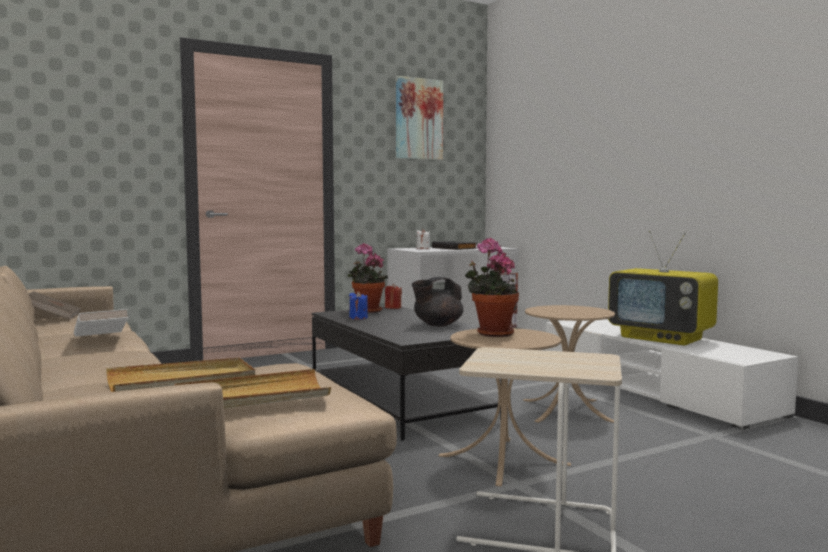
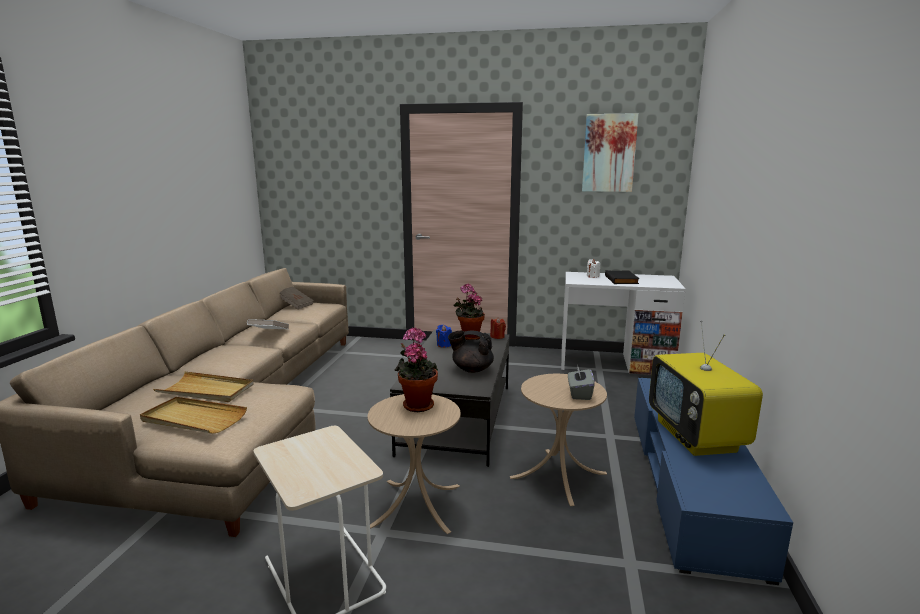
camera: 40 degrees right, 10 degrees up
(587, 310) = (579, 393): none -> grey tissue box
(653, 390) = (690, 483): white tv stand -> blue tv stand

